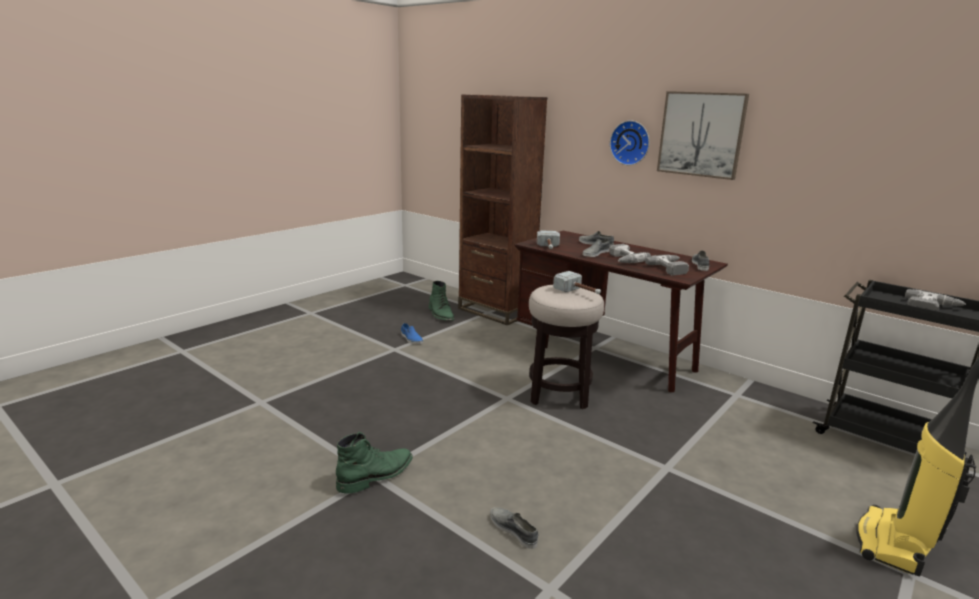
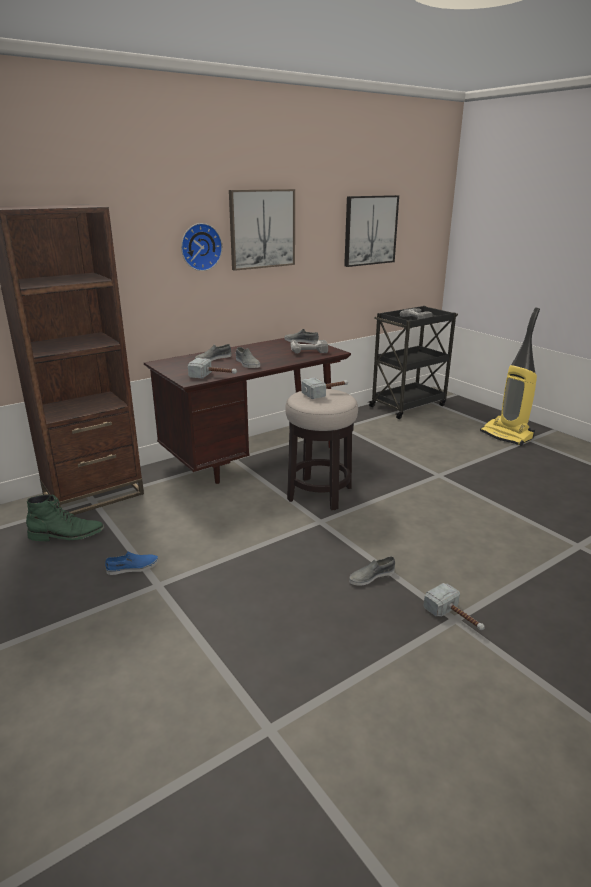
camera: 75 degrees left, 5 degrees up
(376, 475) = (455, 617): green boot -> hammer
(513, 530) = (521, 550): grey shoe -> grey shoe (371, 576)
(623, 259) = (273, 358): power drill -> none
(883, 158) = (370, 230): none -> picture

